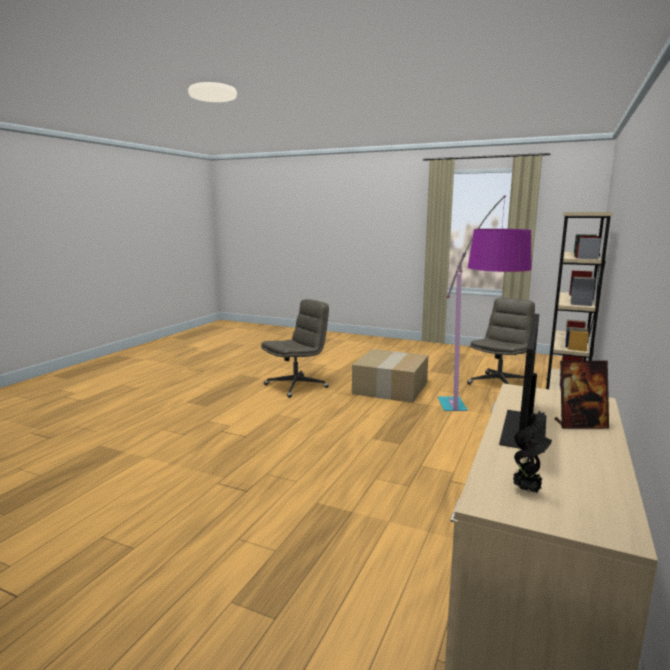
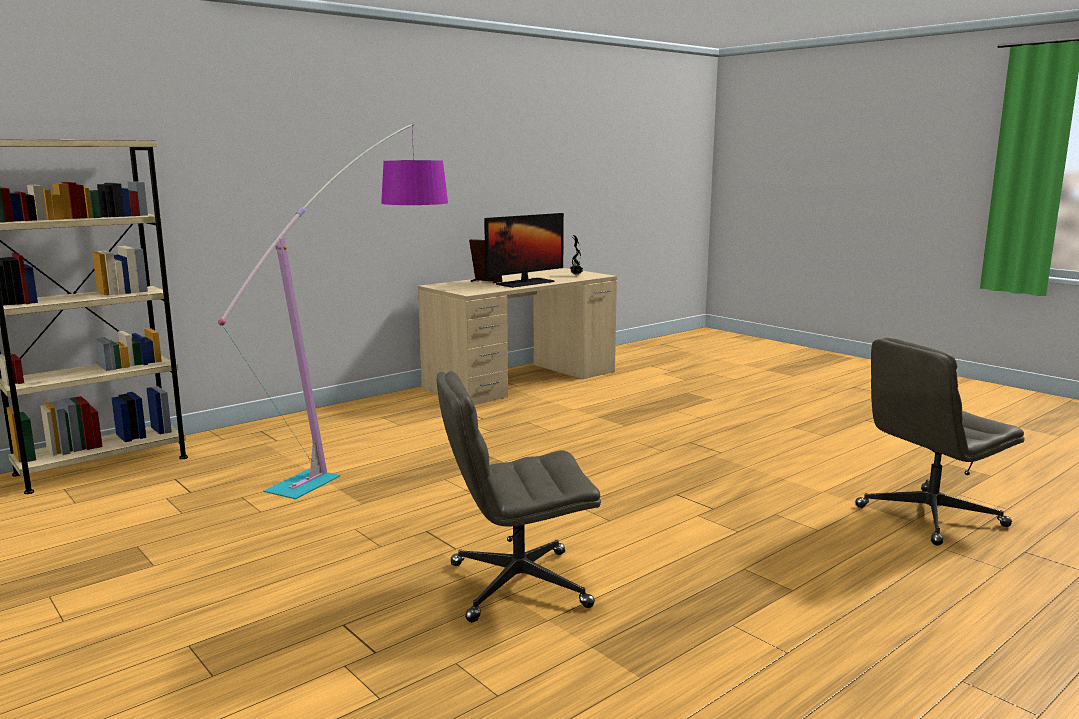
camera: 155 degrees left, 0 degrees up
(391, 388) = (333, 533): cardboard box -> none
(499, 383) = (126, 503): grey office chair -> grey office chair (929, 517)

